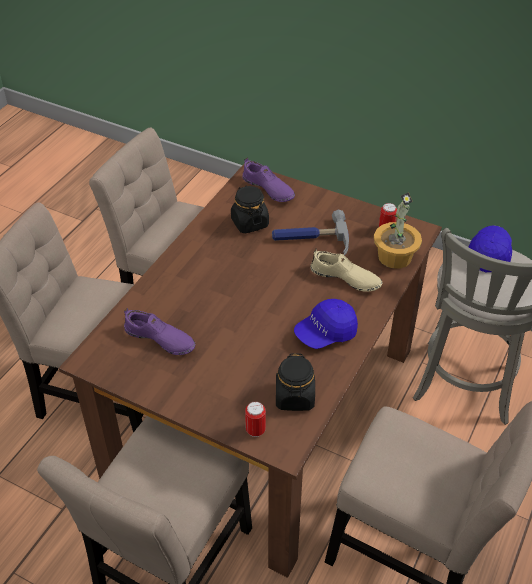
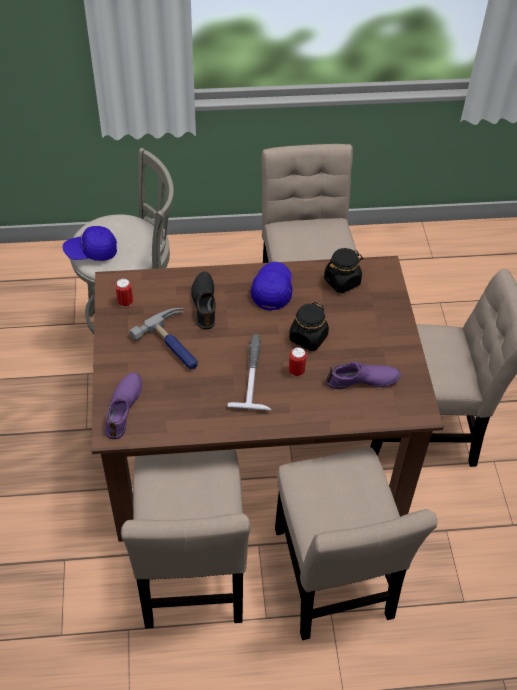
camera: 125 degrees left, 5 degrees up
(160, 339) = (362, 381): purple shoe -> purple shoe turned 90 degrees clockwise
(235, 272) = (253, 374): none -> hammer
(249, 223) = (183, 397): black jar -> black jar (308, 338)
(255, 430) = (385, 288): can -> can (296, 371)
(325, 333) = (272, 290): blue cap -> blue cap turned 105 degrees counterclockwise
(345, 278) = (205, 303): beige shoe -> black shoe
(394, 256) = (156, 285): potted plant -> none

